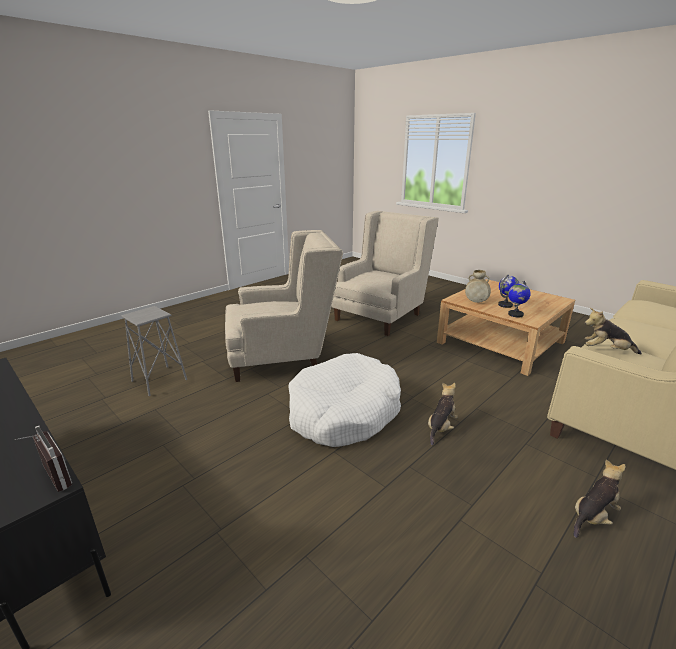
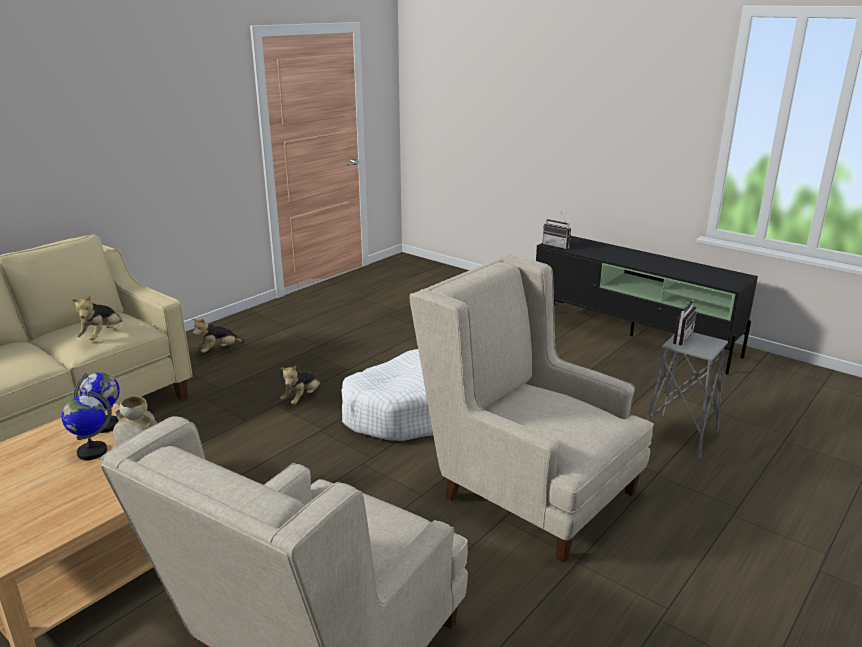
camera: 175 degrees right, 0 degrees up
(151, 317) = (678, 337): none -> radio
(283, 357) = (526, 488): beige armchair -> beige armchair turned 60 degrees clockwise
(606, 350) = (102, 336): plush toy -> plush toy turned 90 degrees clockwise

